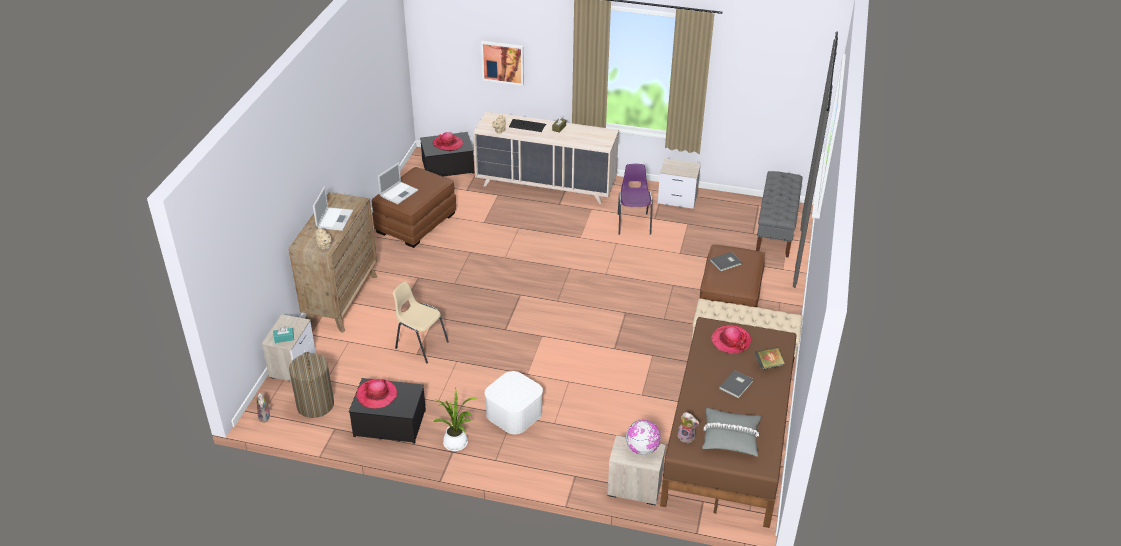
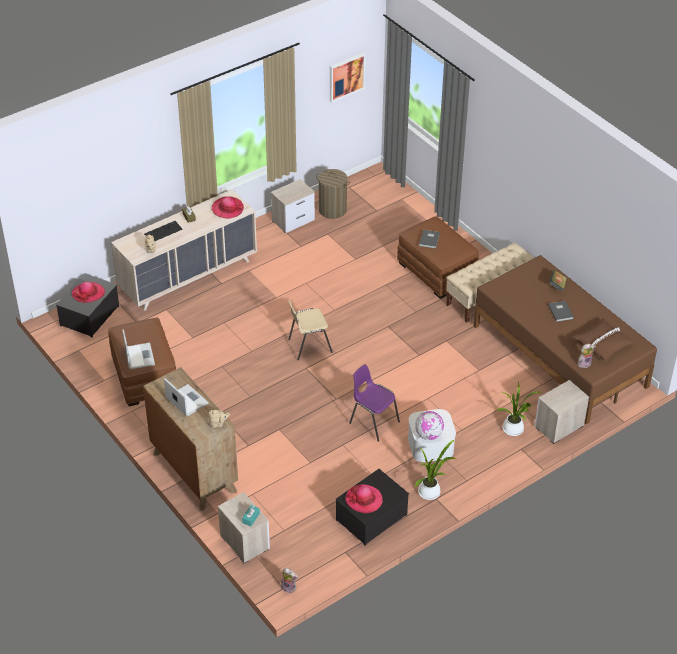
camera: 50 degrees left, 5 degrees up
(315, 405) = (306, 550): laundry basket -> laundry basket (332, 210)
(420, 345) = (302, 454): beige chair -> beige chair (308, 346)
(503, 62) = (112, 187): picture -> picture (346, 76)
(594, 458) = (514, 430): none -> potted plant
(633, 223) = (293, 260): purple chair -> purple chair (373, 422)
(642, 449) = (563, 392): globe -> globe (428, 435)
(730, 341) = (517, 287): hat -> hat (227, 209)
(730, 437) = (603, 344): grey pillow -> brown pillow
(776, 229) = (385, 197): grey bench -> none

